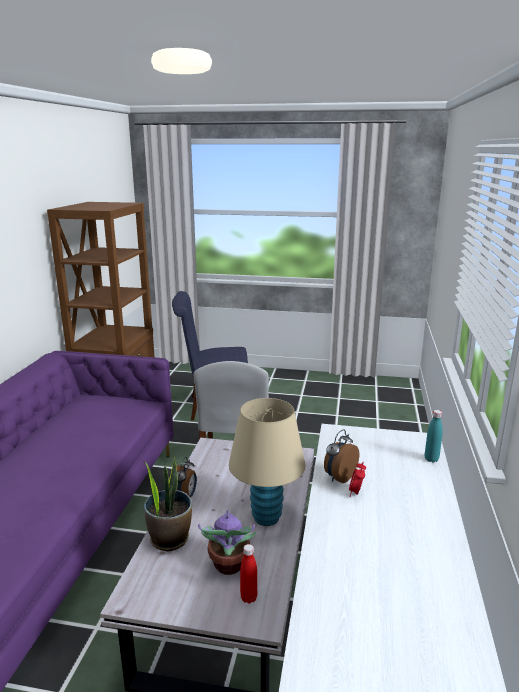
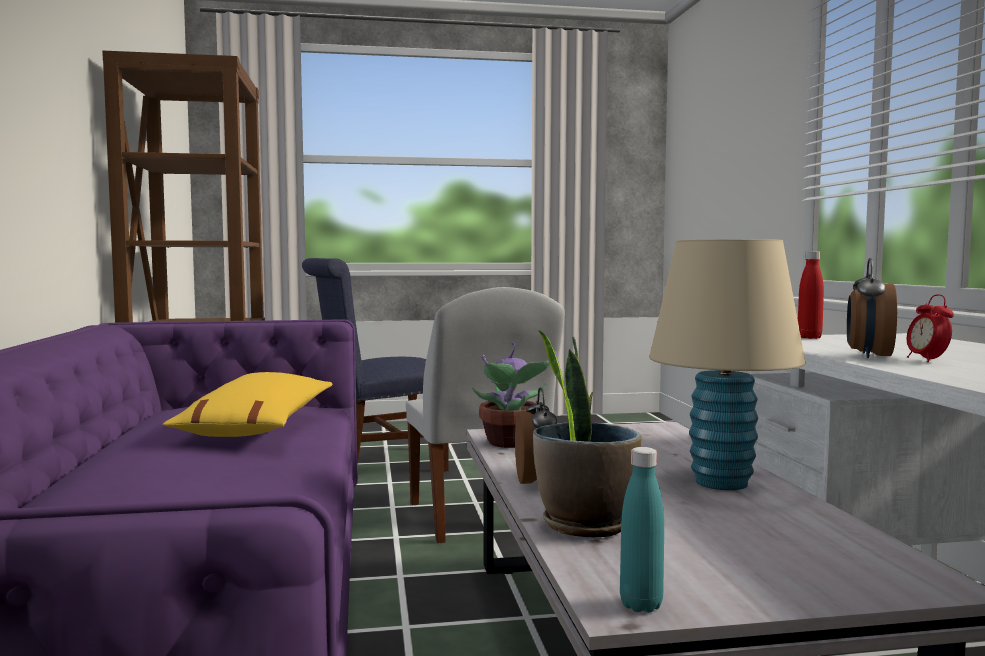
camera: 20 degrees left, 15 degrees down
(96, 430) = (258, 426): none -> yellow pillow
(228, 566) = (751, 536): potted plant -> potted plant (509, 444)
(248, 598) = (856, 562): red bottle -> red bottle (809, 337)
(431, 459) = (952, 342): turquoise bottle -> turquoise bottle (641, 605)

